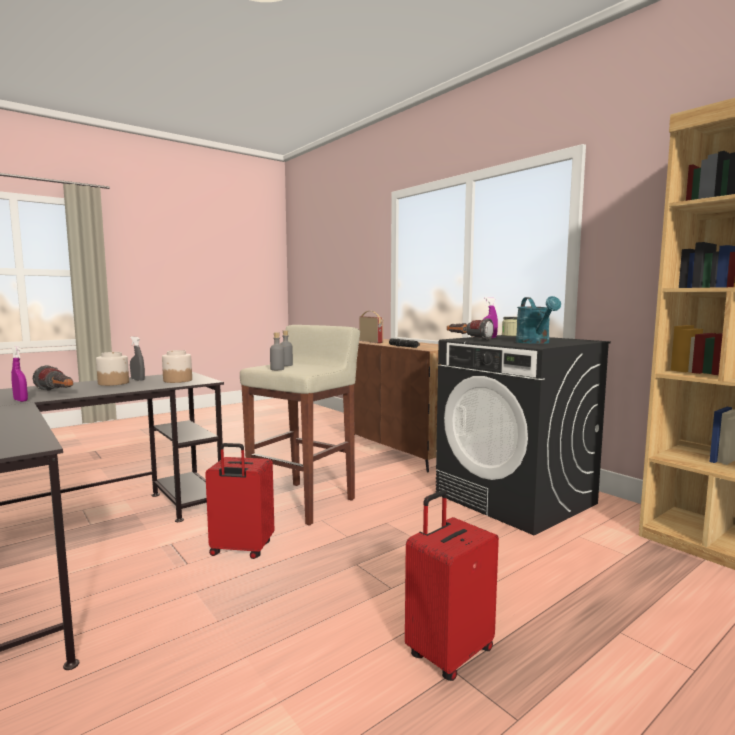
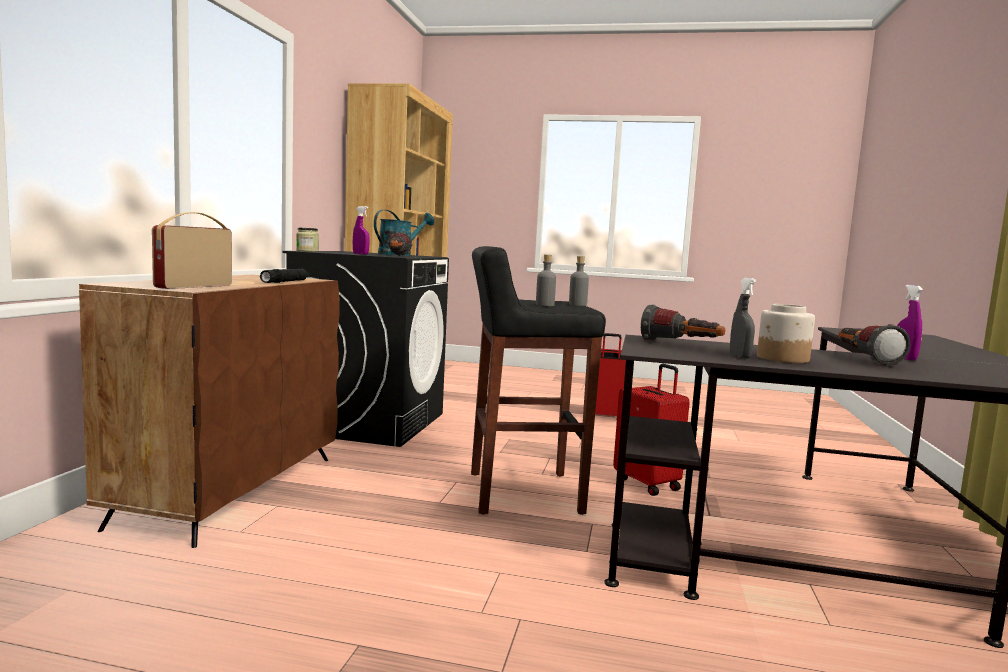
camera: 130 degrees left, 0 degrees up
(177, 380) = (681, 345): jar -> flashlight
(303, 502) = (521, 492): beige stool -> black stool

